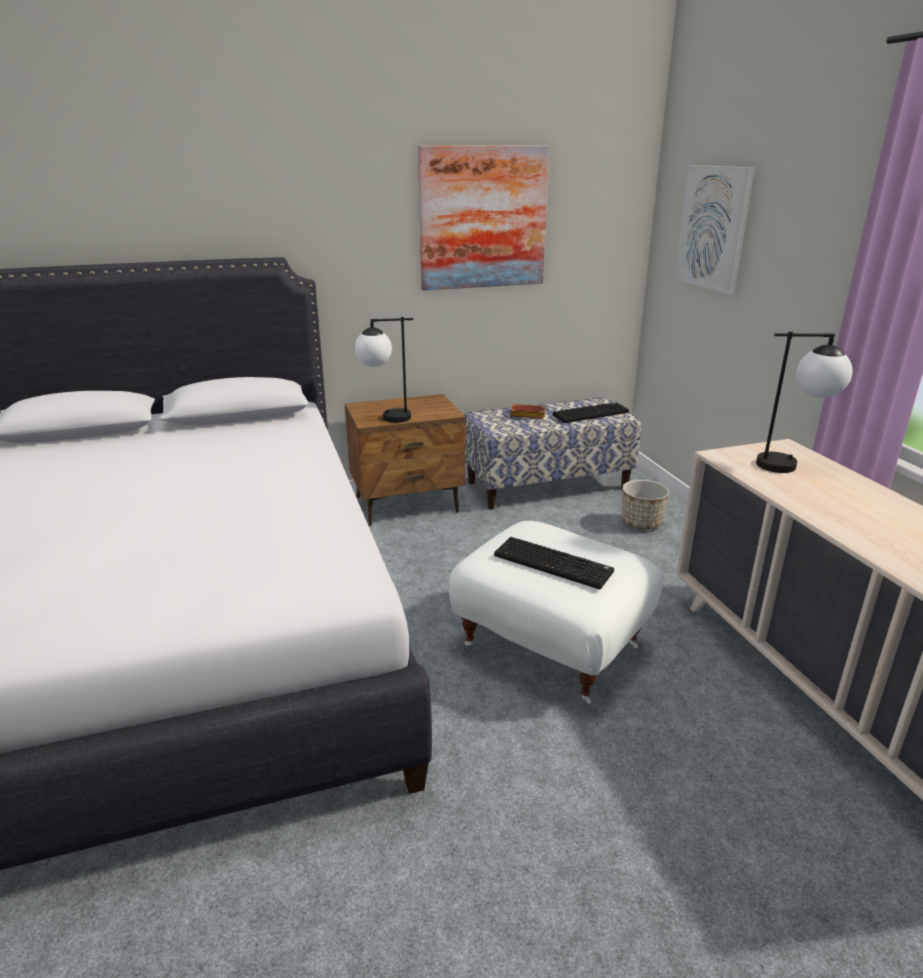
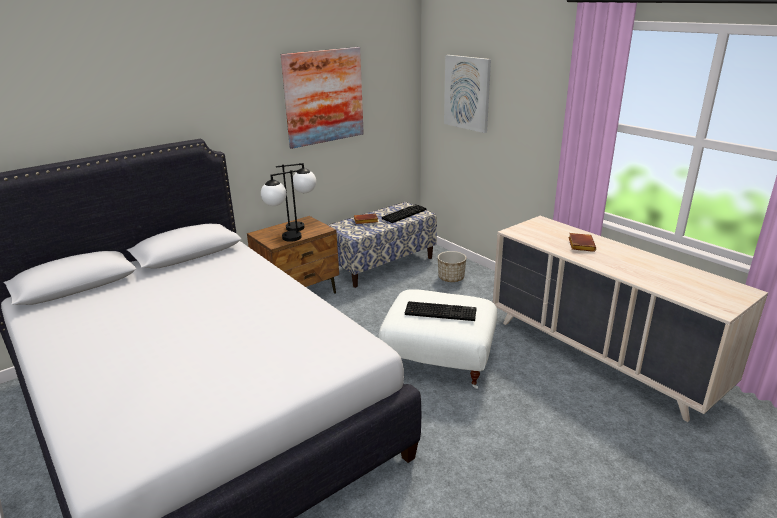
camera: 20 degrees left, 0 degrees up
(791, 465) = (550, 231): table lamp -> table lamp (303, 226)
(834, 495) = (580, 245): none -> brown book

